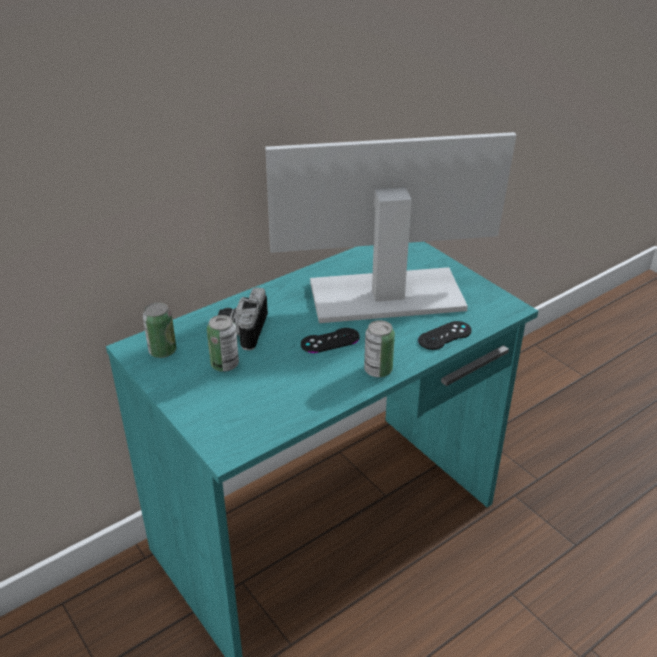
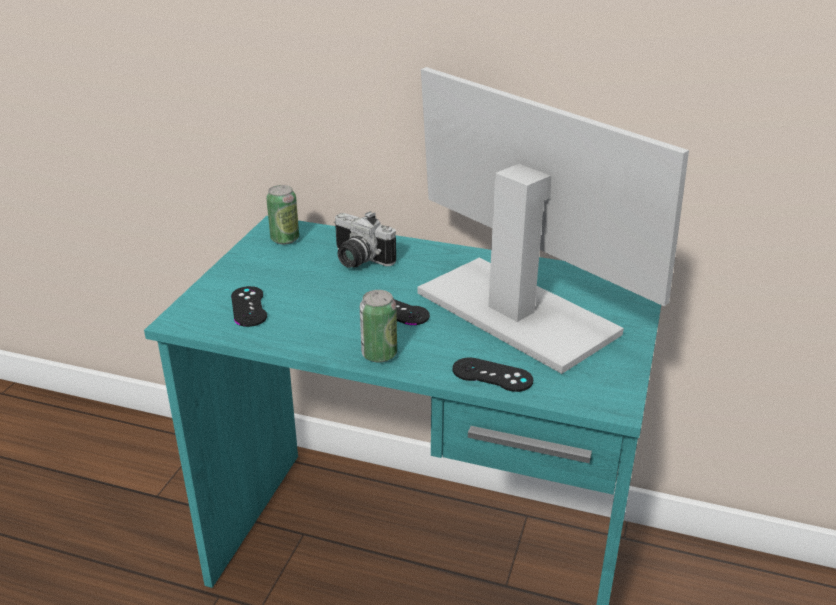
camera: 55 degrees right, 5 degrees down
(225, 364) = (297, 273): can -> none
(242, 330) = (357, 260): camera -> camera turned 120 degrees counterclockwise
(248, 407) = (249, 306): none -> black game controller

